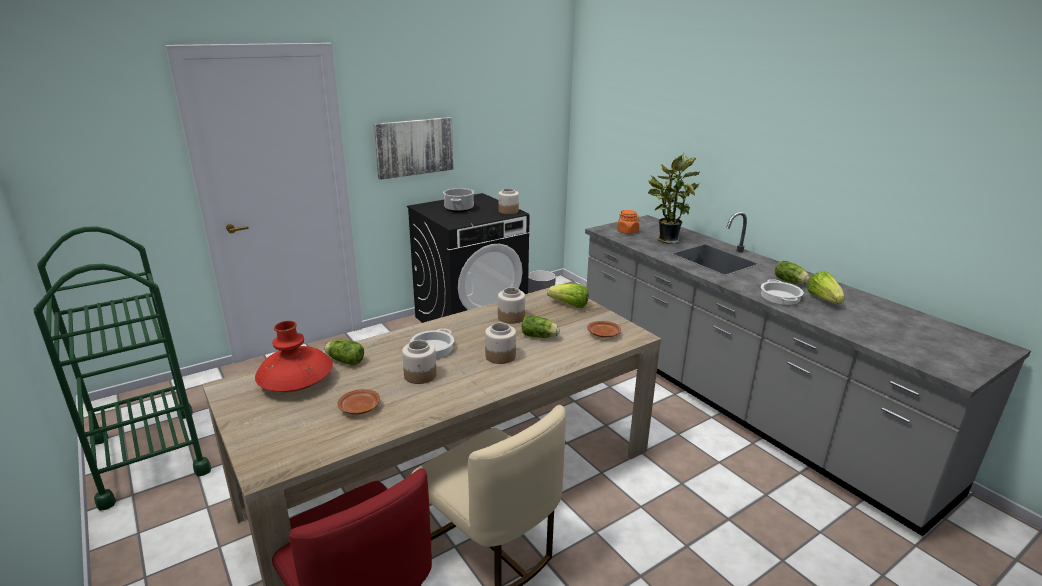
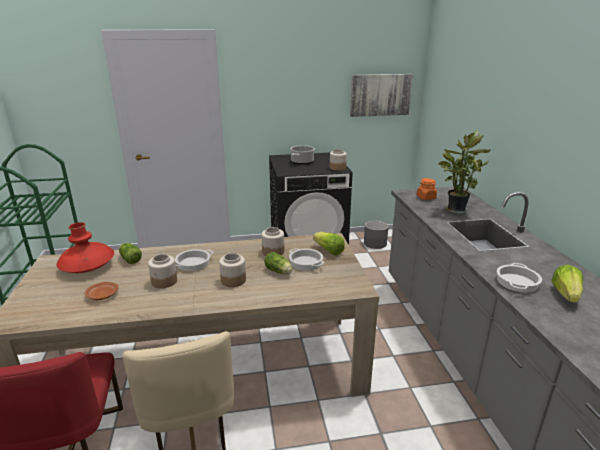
camera: 25 degrees right, 0 degrees up
(414, 147) = (277, 111): picture -> picture (380, 95)
(558, 322) = (305, 263): none -> cooking pot
(604, 334) = (332, 281): brown plate -> none
(791, 282) = (545, 270): lettuce -> none

